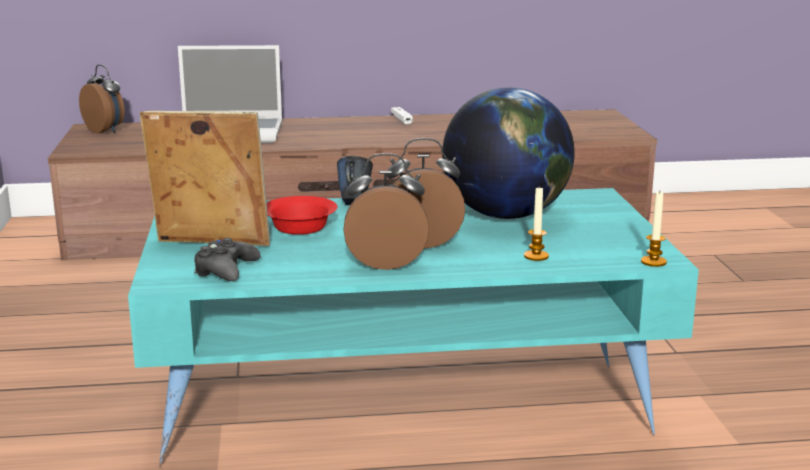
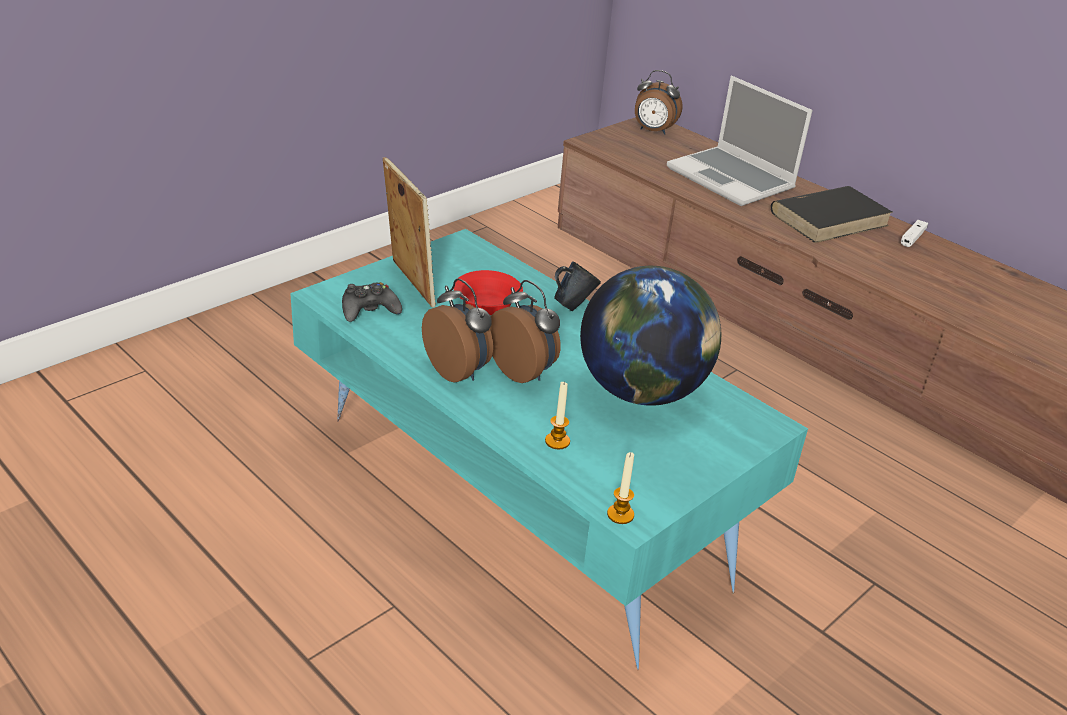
camera: 50 degrees right, 15 degrees up
(106, 131) = (653, 131): alarm clock -> alarm clock turned 105 degrees clockwise
(338, 128) = (829, 219): none -> black book

